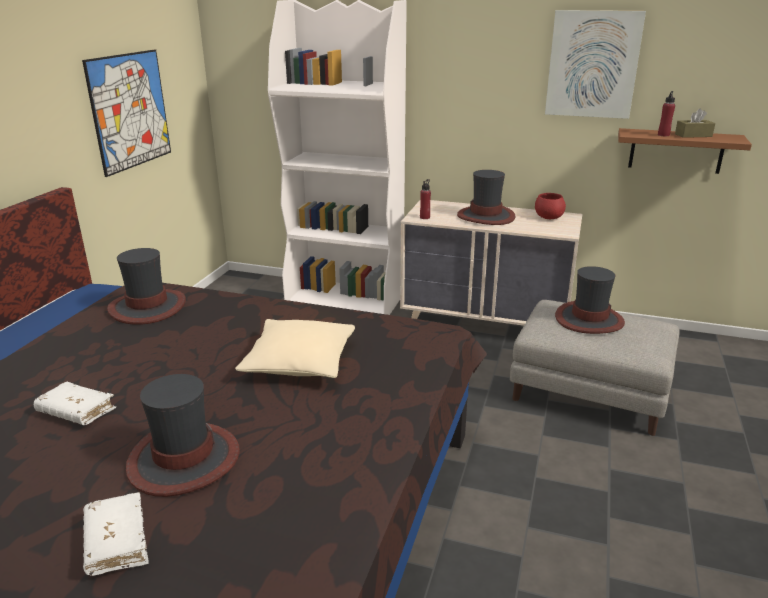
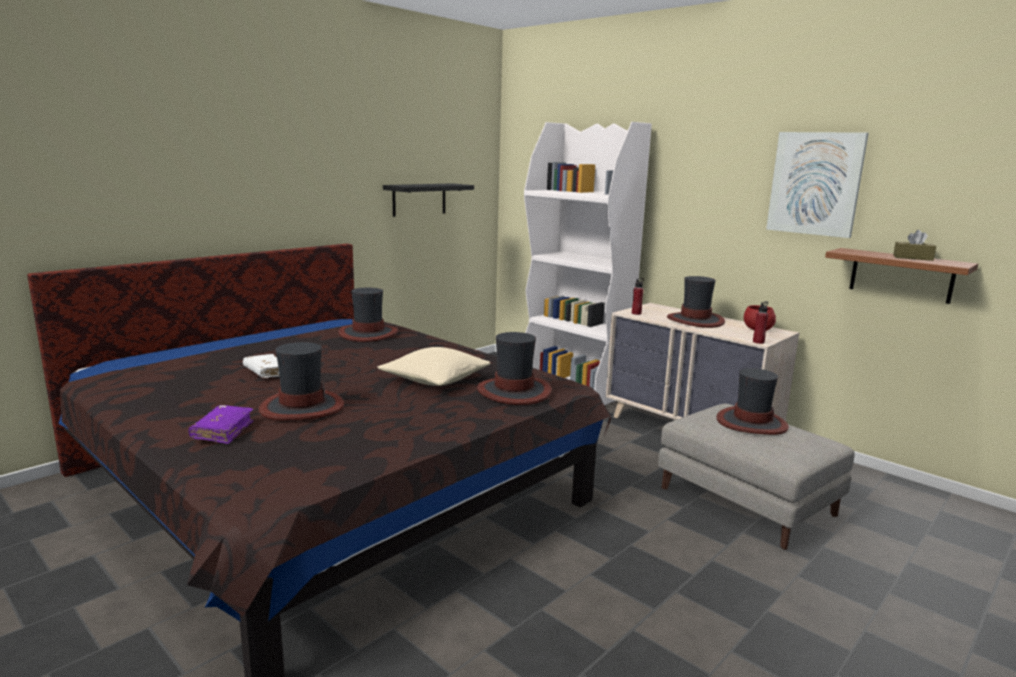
camera: 25 degrees right, 10 degrees down
(117, 542) = (223, 431): white book -> purple book
(130, 111) = (419, 199): picture -> black shelf
(400, 357) = (514, 391): none -> hat
(663, 135) = (878, 255): red bottle -> red bottle (758, 342)

